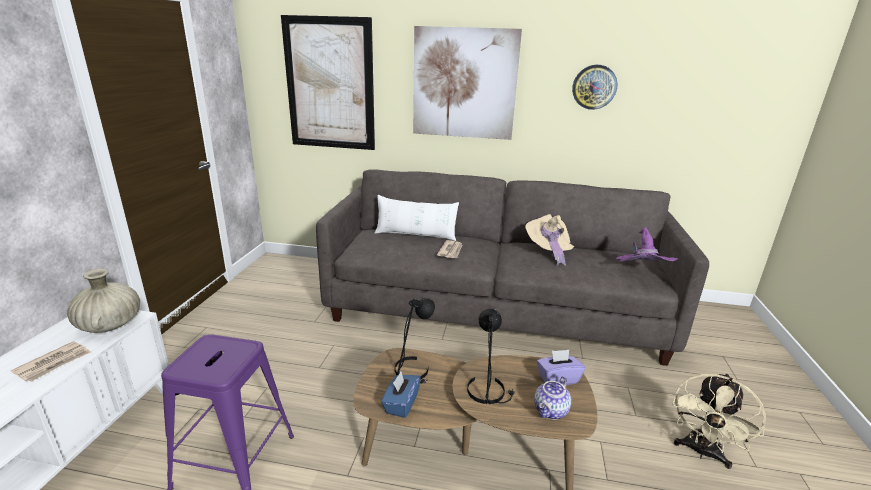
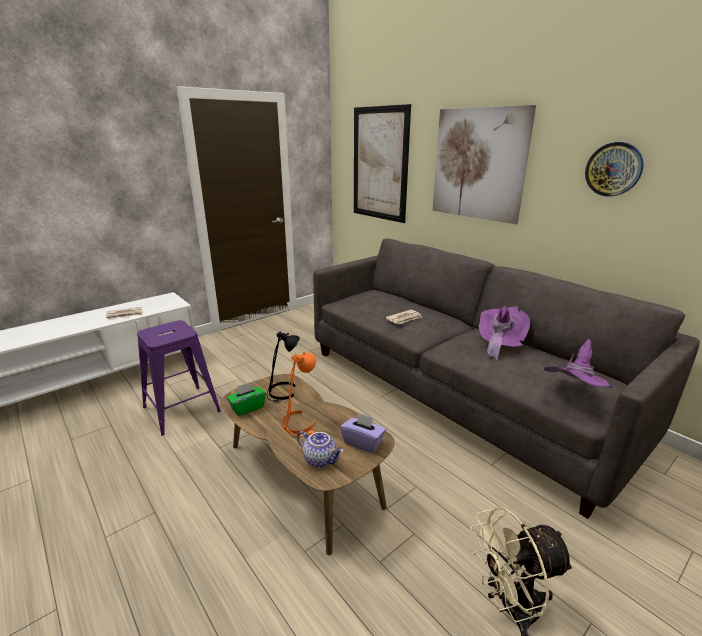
camera: 40 degrees right, 0 degrees up
(110, 325) = (165, 305): beige vase -> none
(401, 404) = (247, 407): blue tissue box -> green tissue box
(415, 235) = (399, 301): white pillow -> none
(488, 390) = (300, 424): black table lamp -> orange table lamp
(548, 252) = (499, 345): beige hat -> purple hat
(551, 411) = (320, 459): teapot -> teapot turned 135 degrees counterclockwise

